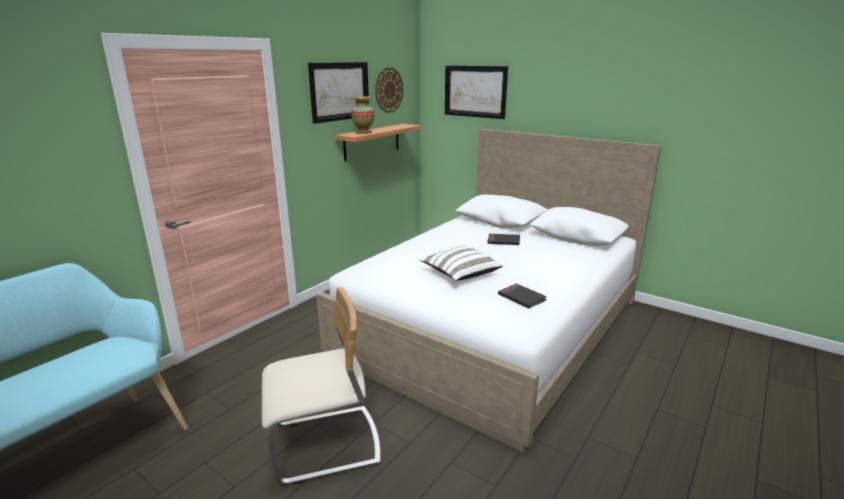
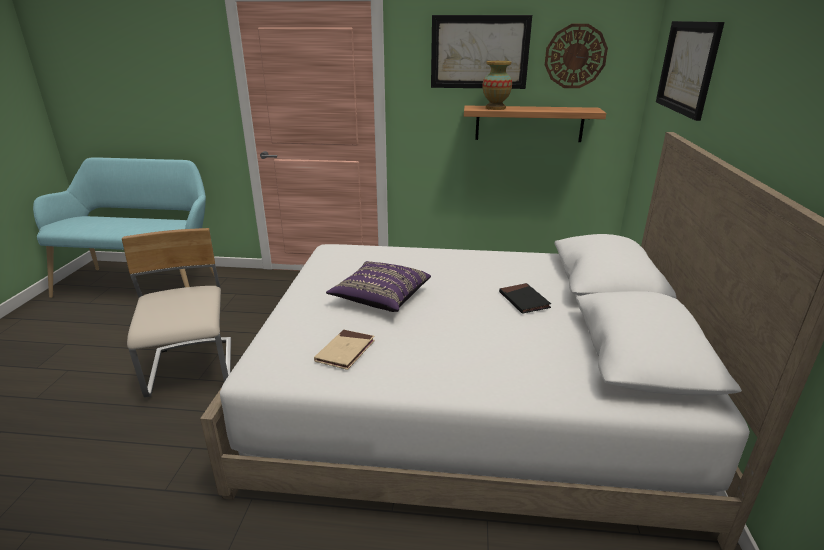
camera: 60 degrees right, 5 degrees up
(325, 446) = (193, 368): beige chair -> beige chair turned 150 degrees counterclockwise
(460, 274) = (380, 298): white pillow -> purple pillow
(521, 298) = (345, 351): black book -> beige book

